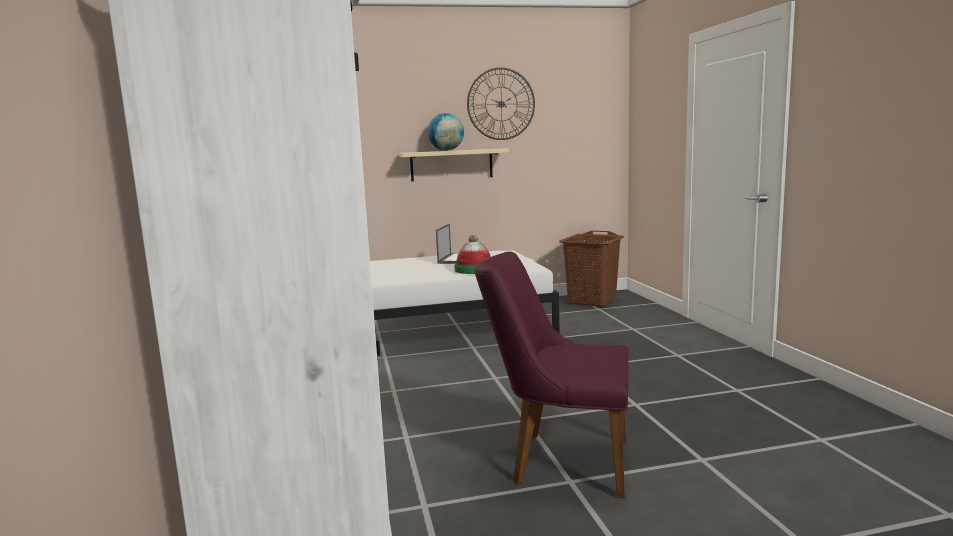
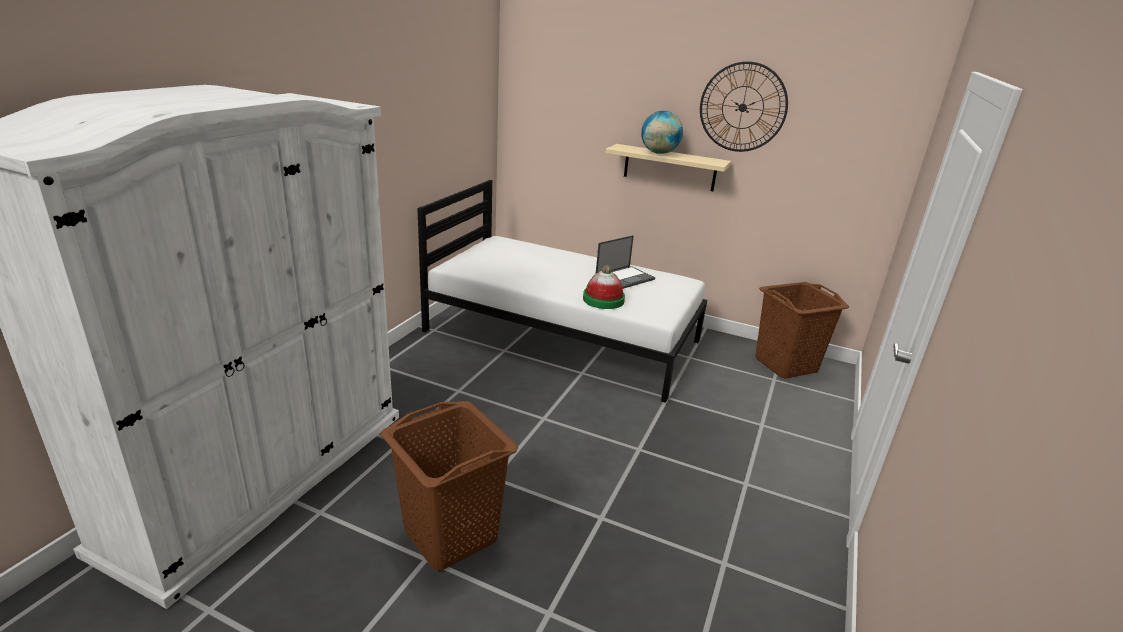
camera: 35 degrees right, 15 degrees up
(559, 460) = (451, 534): purple chair -> brown laundry basket

